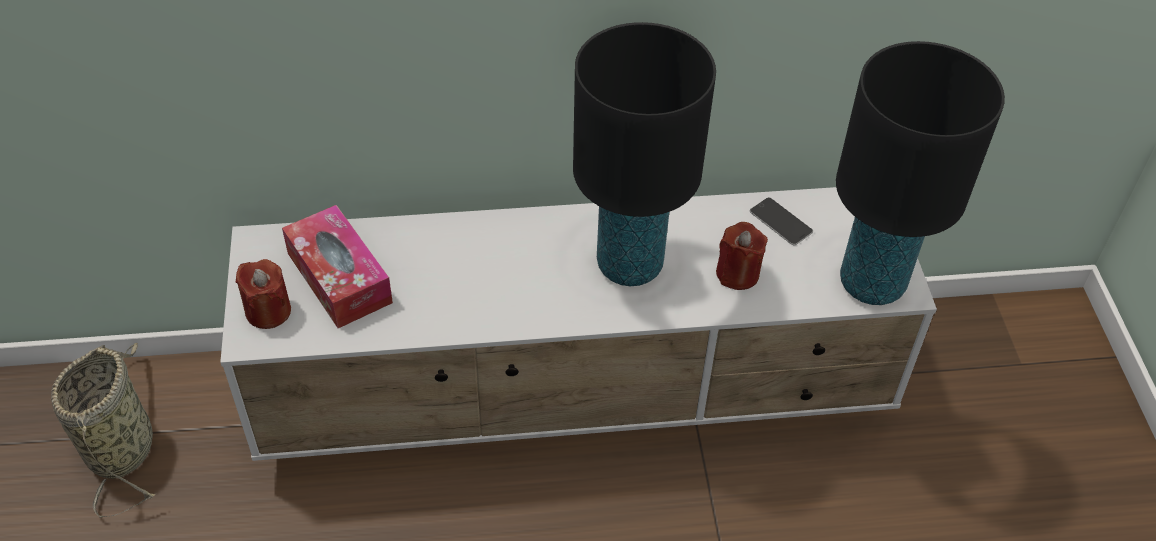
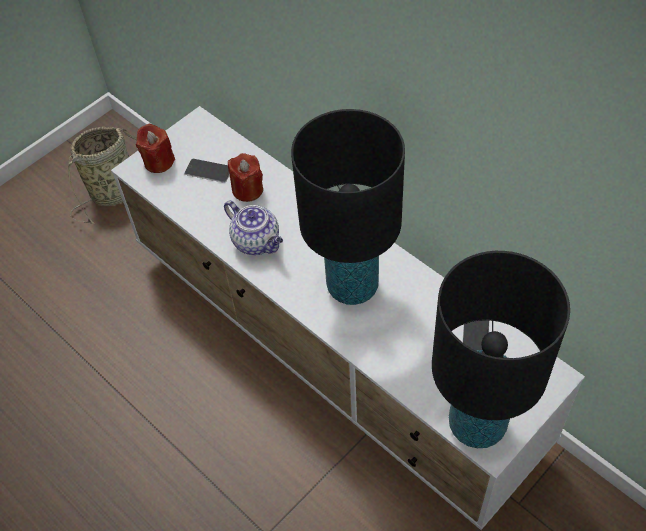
camera: 55 degrees right, 5 degrees up
(339, 278) = (208, 171): tissue box -> phone
(488, 300) = (257, 242): none -> teapot
(737, 274) = (404, 344): red candle -> red candle (247, 190)

